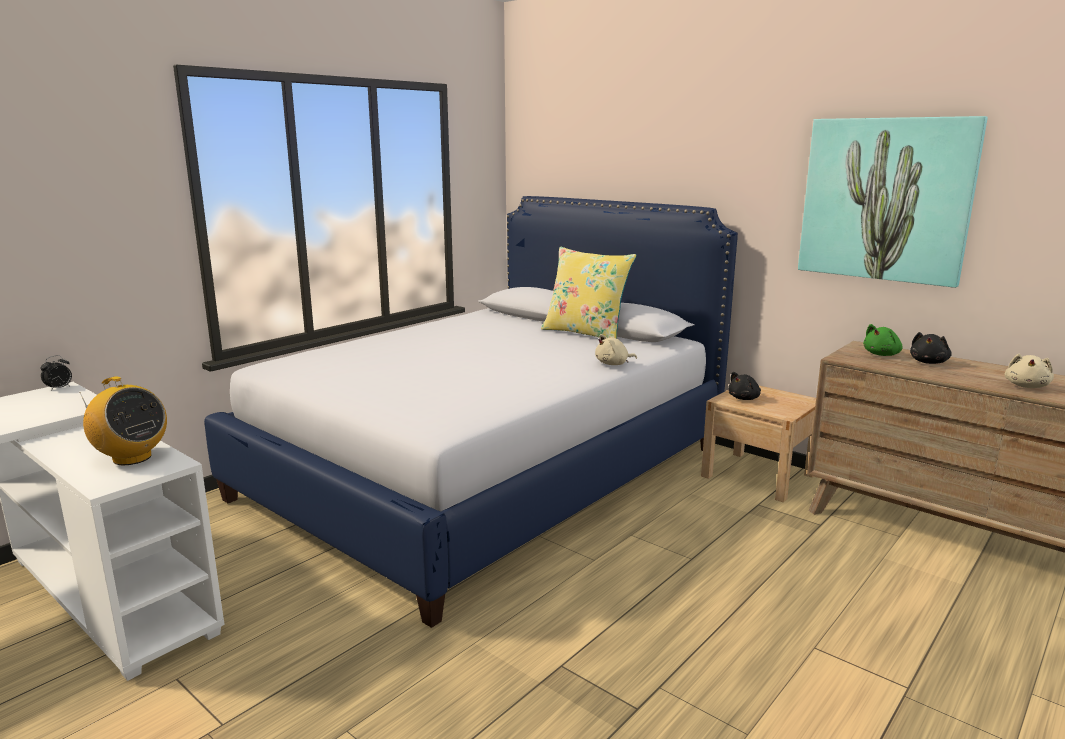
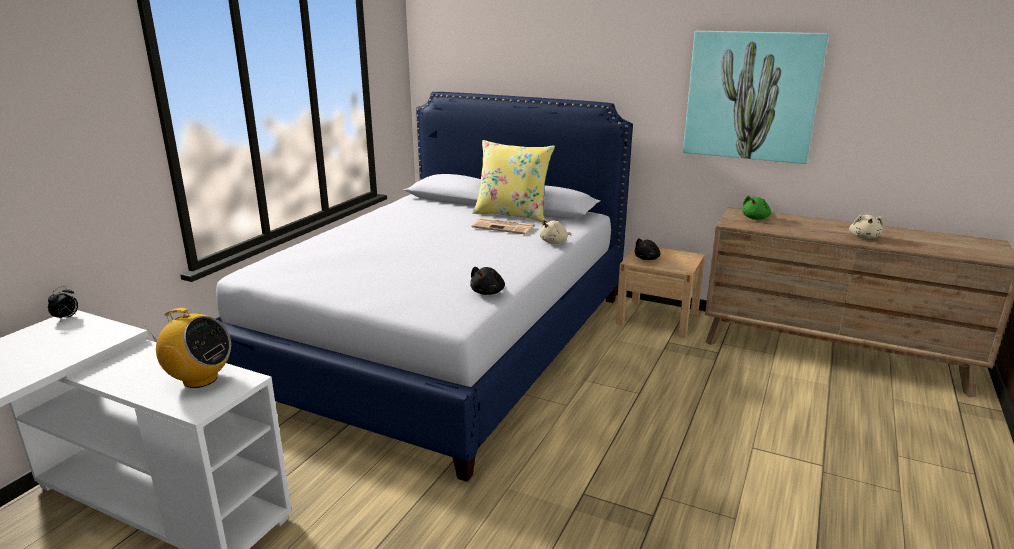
camera: 15 degrees left, 5 degrees up
(566, 345) = (504, 227): none -> newspaper
(928, 362) = (790, 222): black plush toy -> black plush toy (488, 292)

